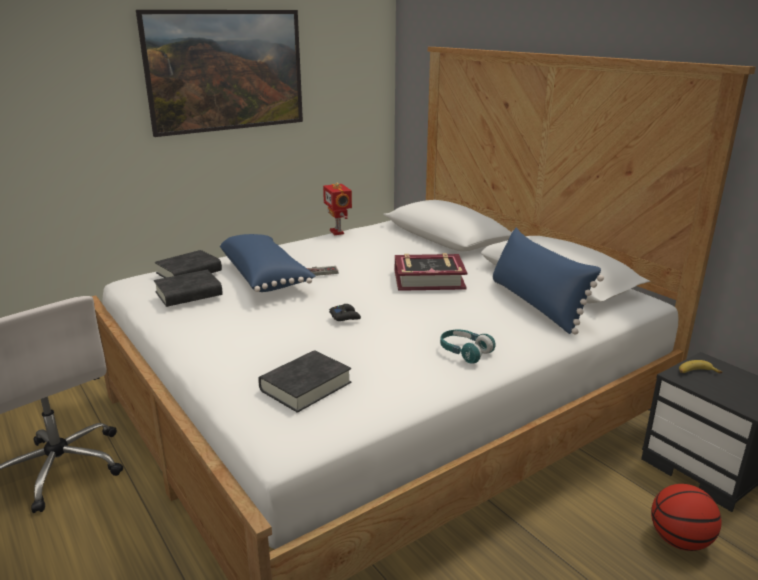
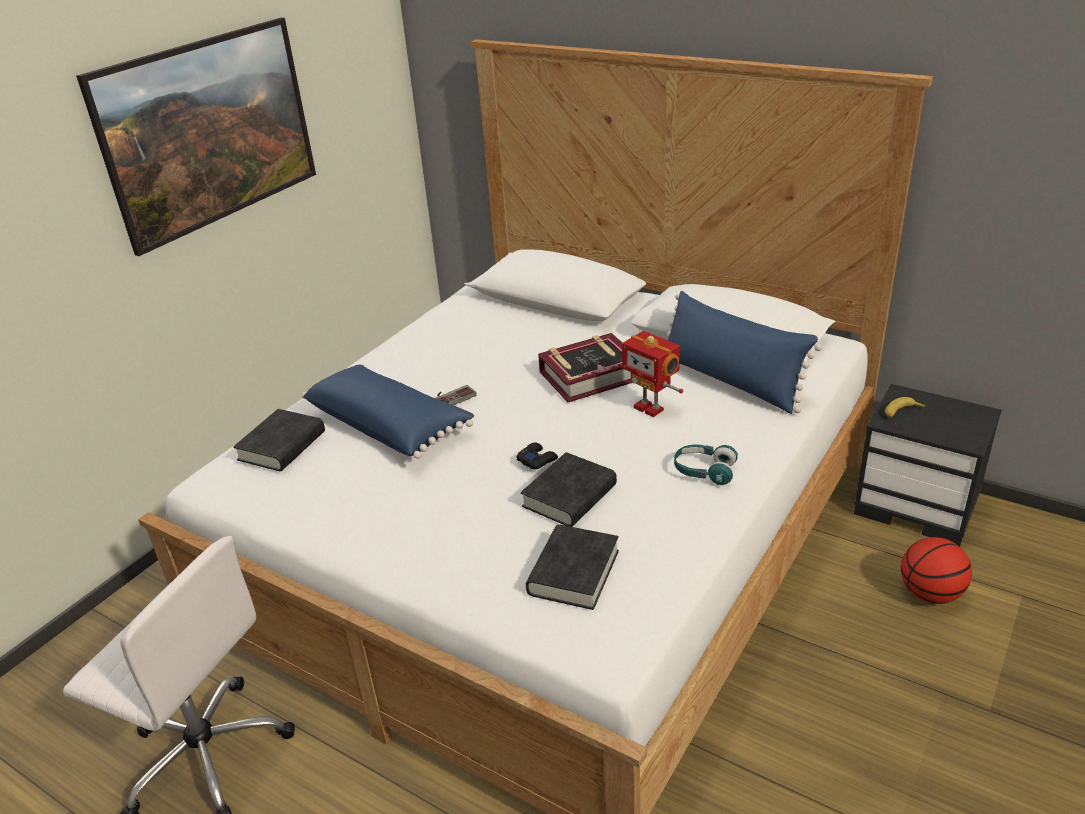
camera: 20 degrees left, 10 degrees up
(188, 294) = (316, 482): black book -> black book (569, 496)
(338, 232) = (417, 324): toy robot -> toy robot (650, 408)

